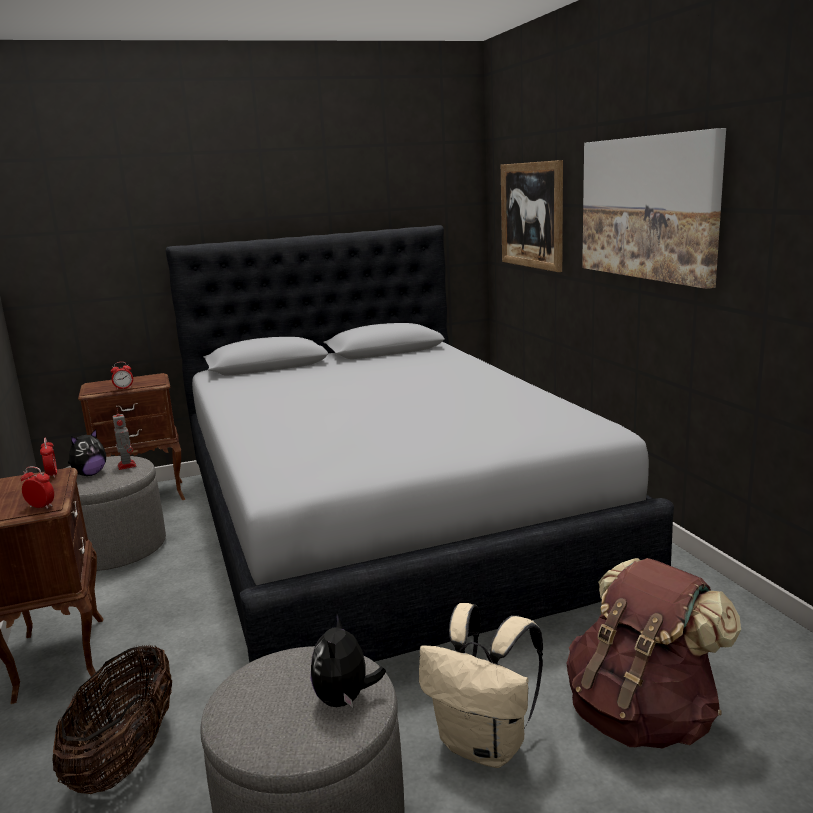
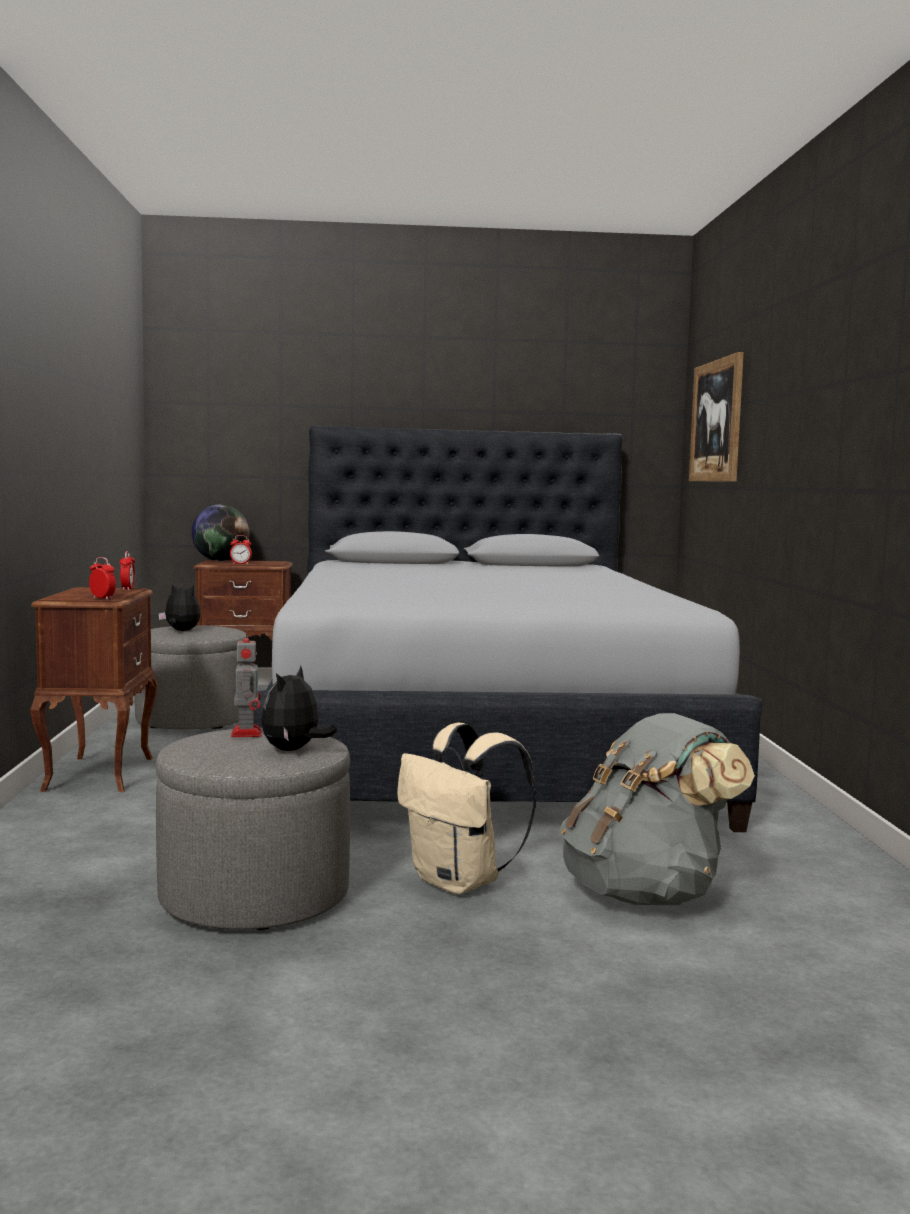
camera: 15 degrees right, 10 degrees down
(89, 474) = (181, 631): plush toy -> plush toy turned 120 degrees counterclockwise
(99, 384) = (220, 561): none -> globe
(126, 465) = (219, 630): toy robot -> toy robot (246, 733)
(126, 757) = (117, 834): basket -> none
(642, 717) = (646, 894): brown backpack -> grey backpack
(648, 208) = (804, 389): picture -> none

